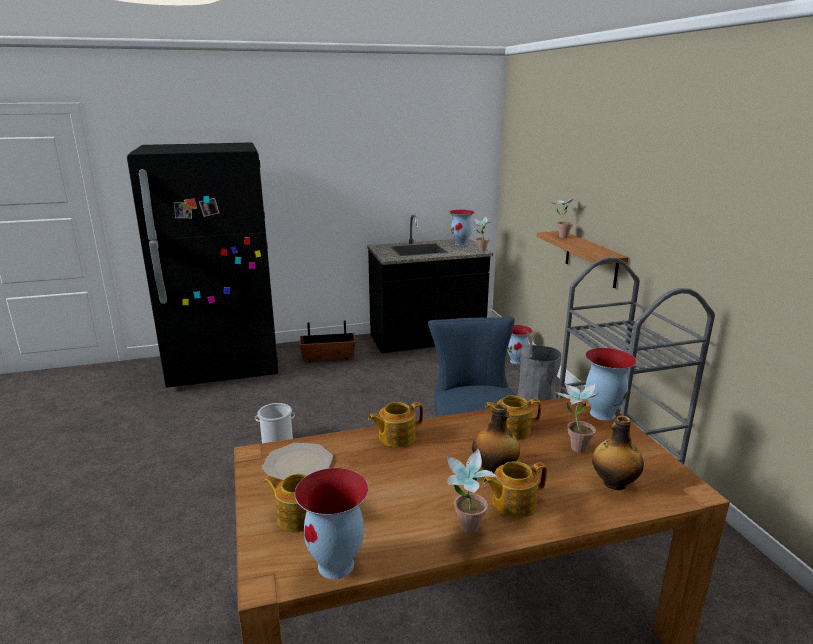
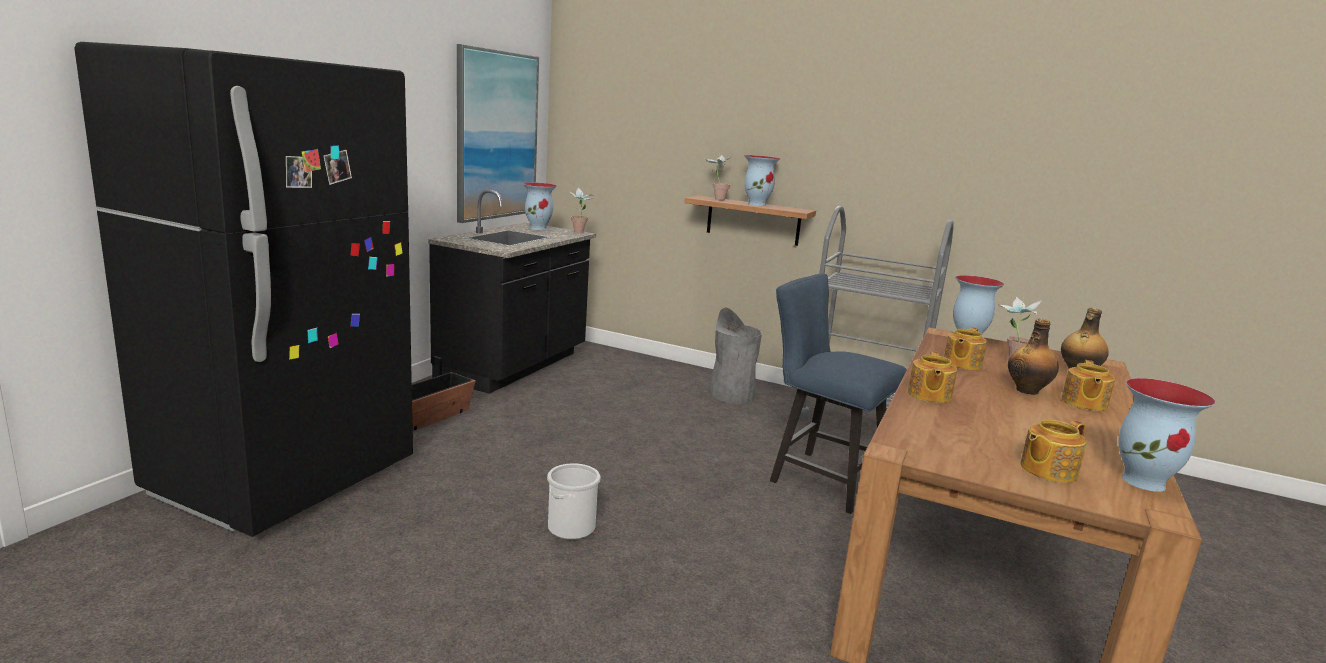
camera: 50 degrees left, 5 degrees down
(297, 464) = (940, 441): plate -> none
(439, 175) = (497, 136): none -> picture
(466, 531) = (1117, 428): potted plant -> none
(517, 361) = (642, 362): vase -> vase (757, 204)

